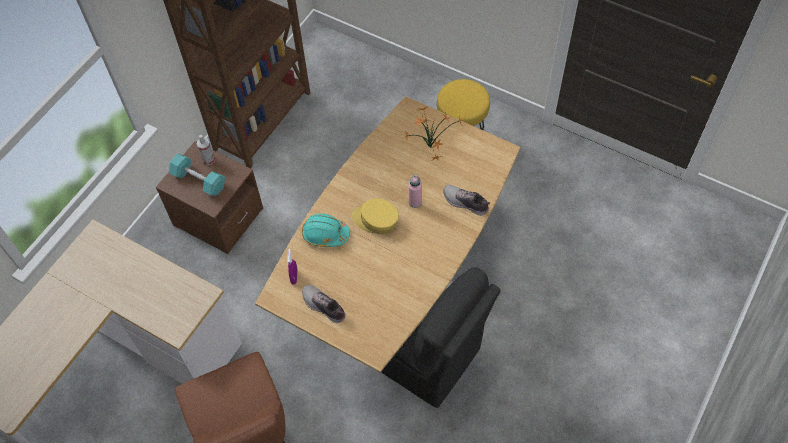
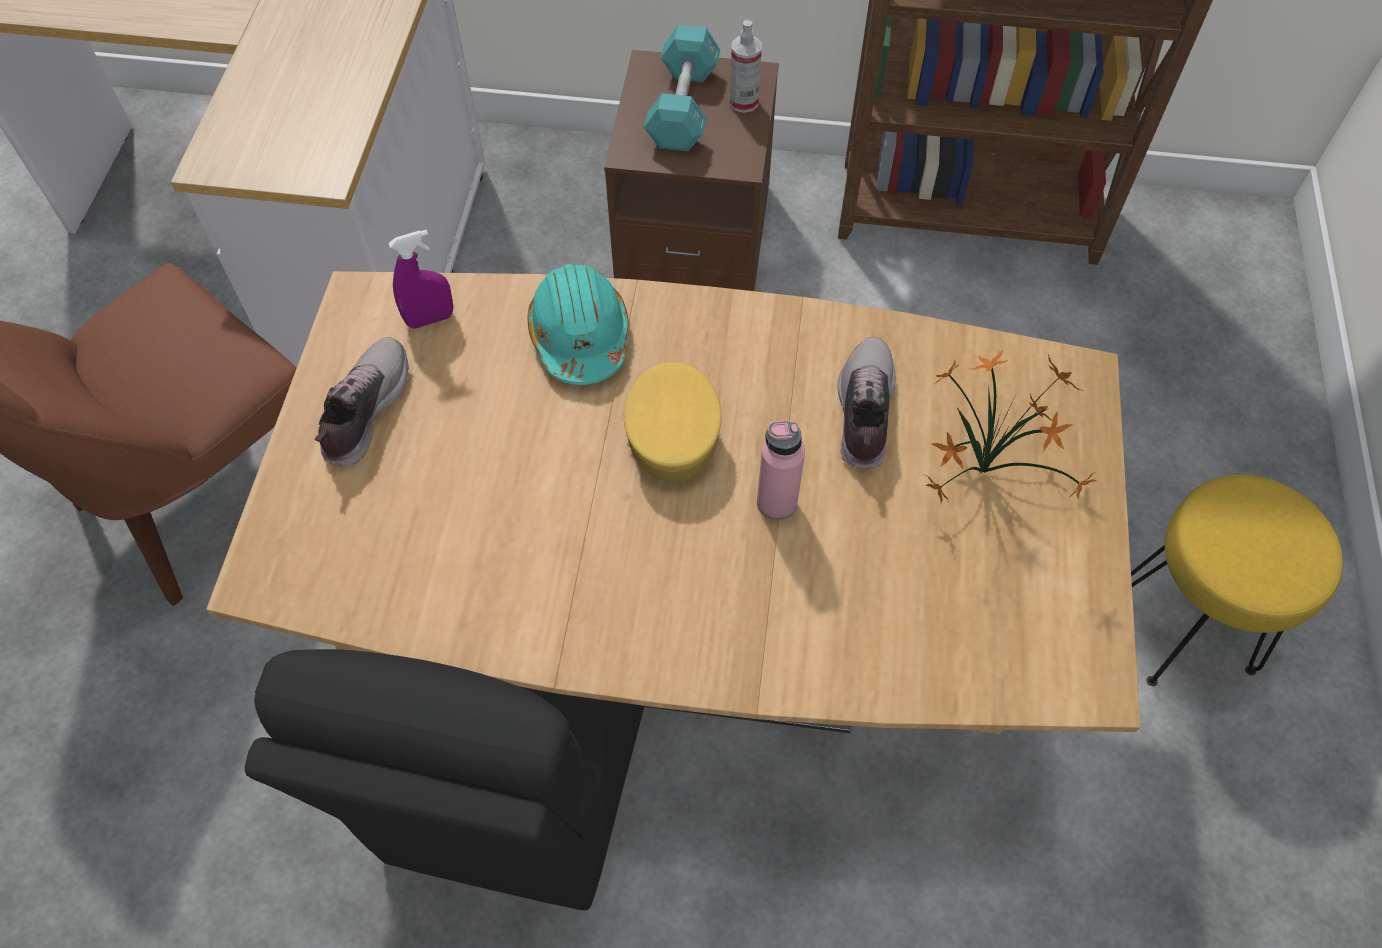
camera: 65 degrees right, 0 degrees up
(465, 203) = (840, 637): shoe -> shoe (863, 413)

